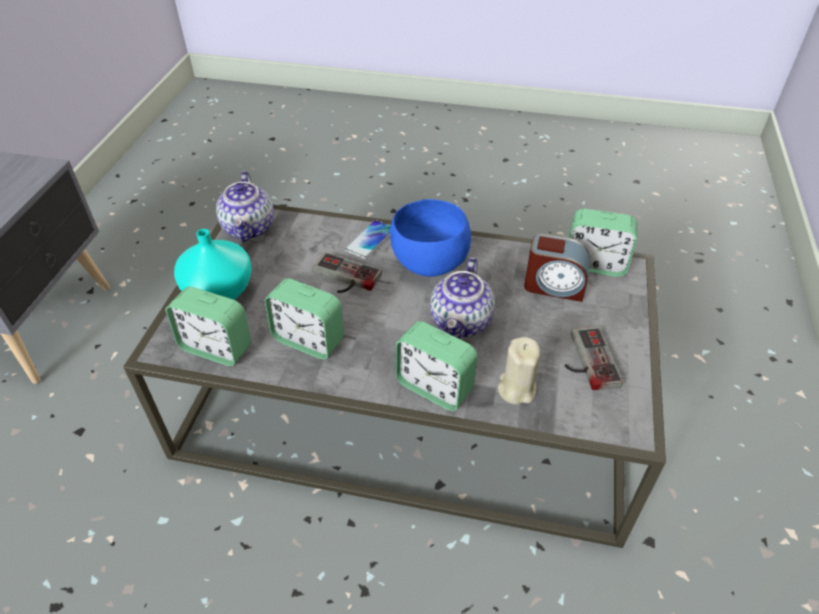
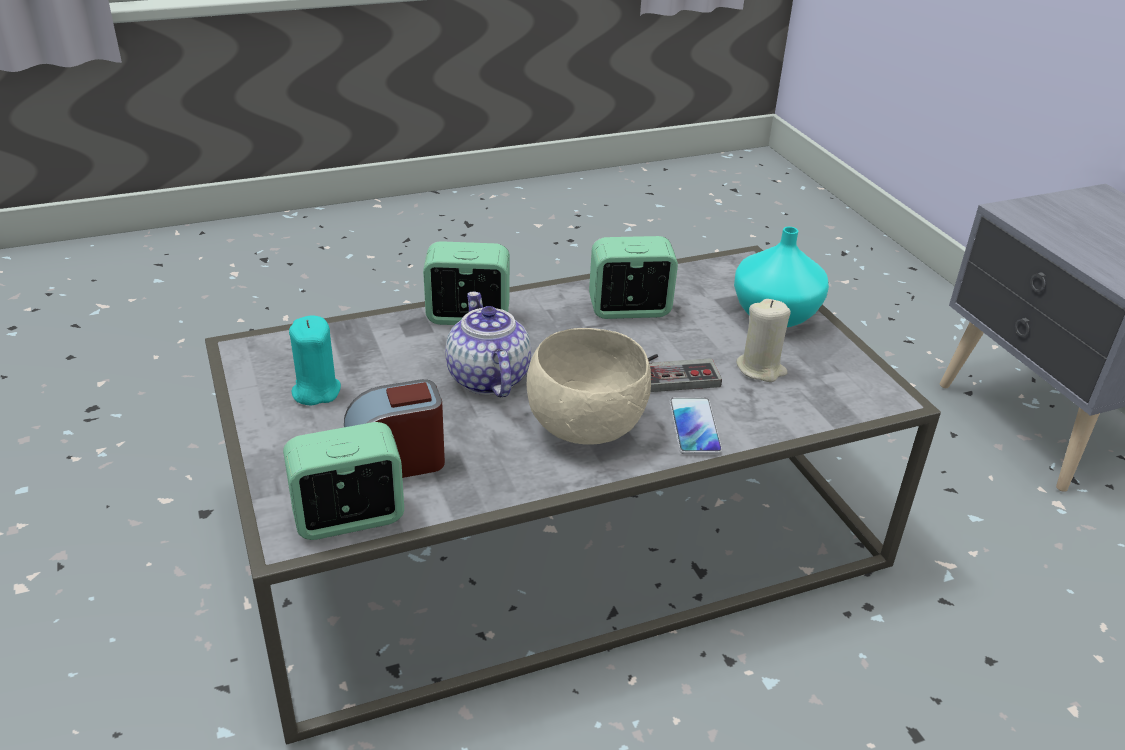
camera: 145 degrees right, 10 degrees down
(216, 347) = (703, 277): alarm clock -> none
(249, 228) = (854, 383): teapot -> none
(428, 264) = (587, 426): blue bowl -> beige bowl
(516, 388) = (383, 342): beige candle -> beige candle (761, 369)
(586, 360) = (316, 391): game controller -> turquoise candle

